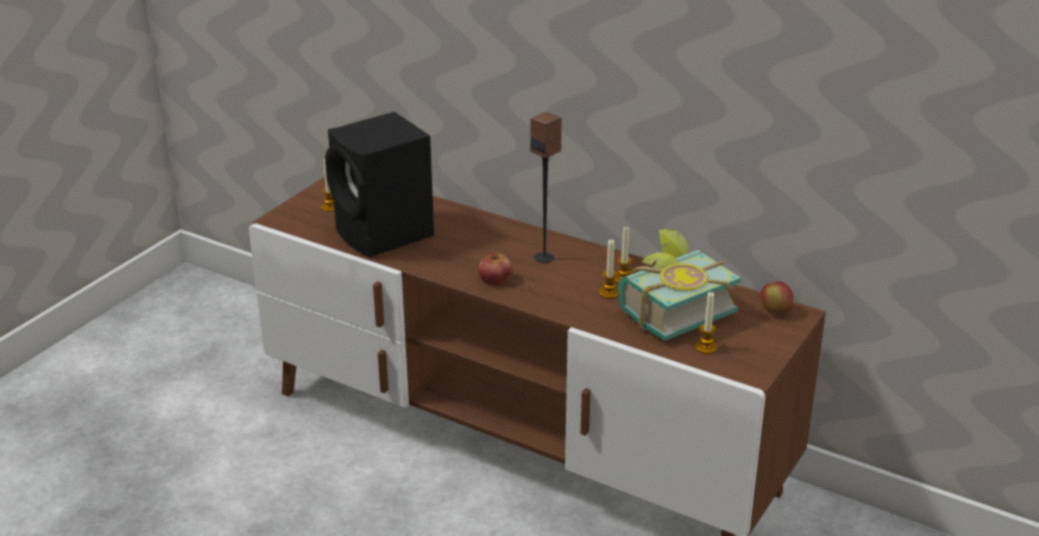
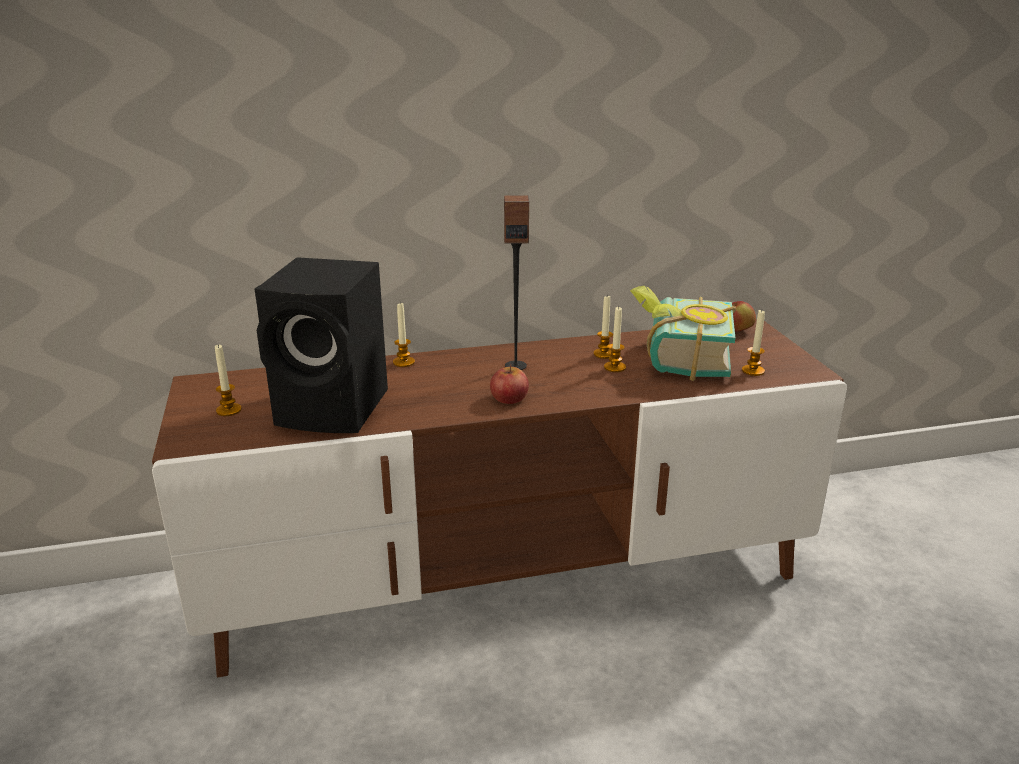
camera: 45 degrees left, 5 degrees down
(479, 220) = (403, 362): none -> candle

